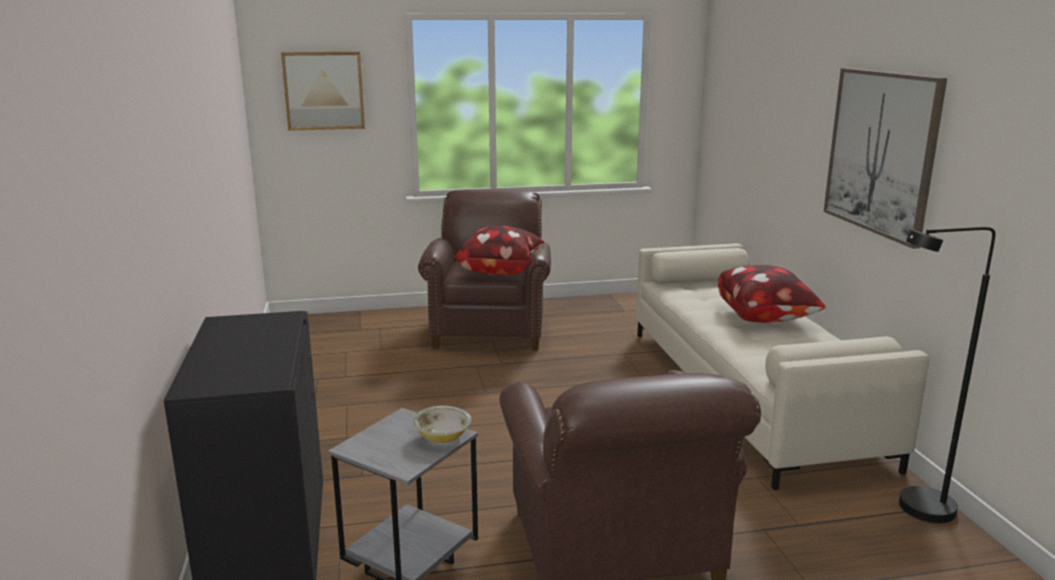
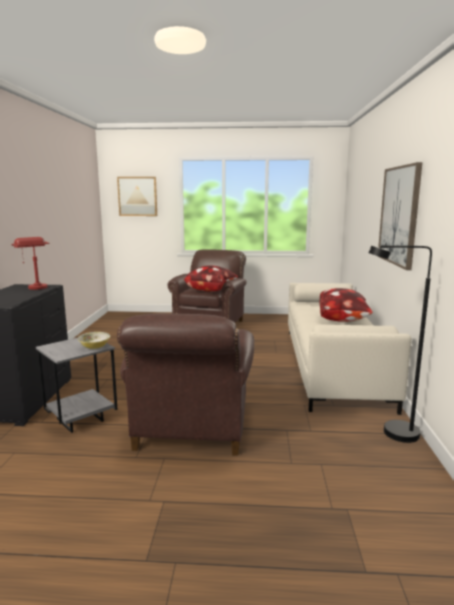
camera: 15 degrees right, 5 degrees down
(260, 322) = (35, 287): none -> red table lamp

